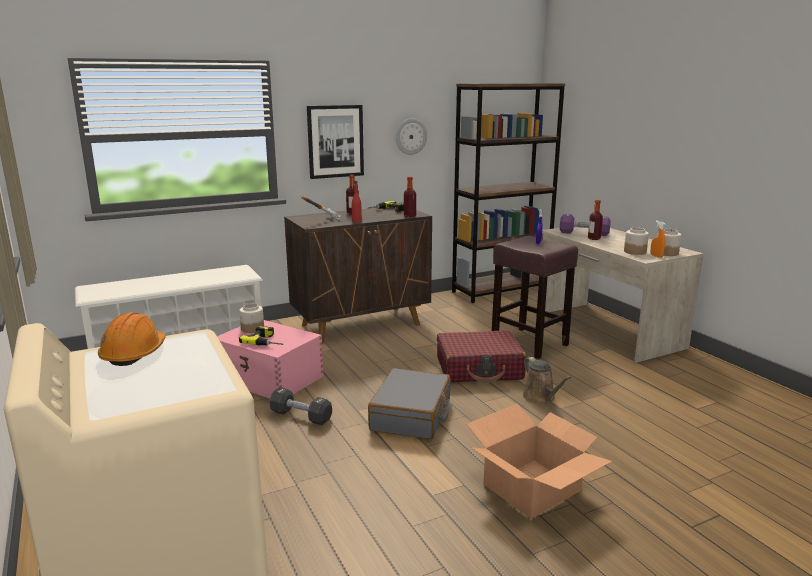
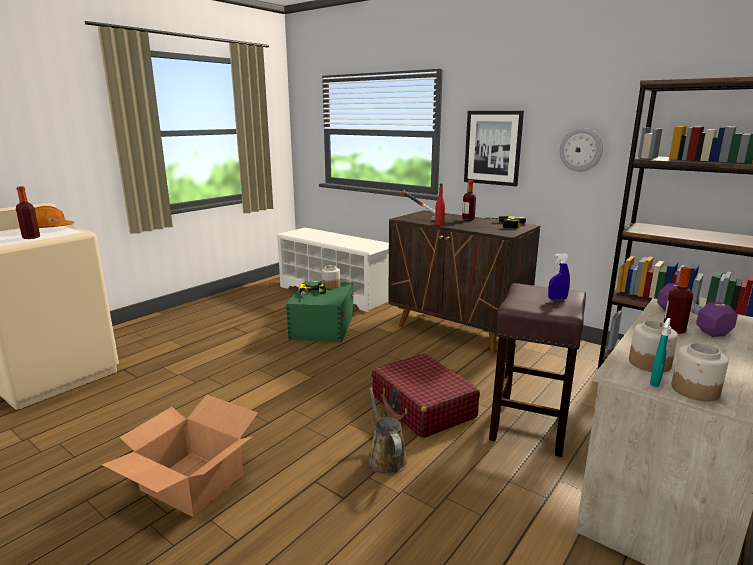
camera: 65 degrees right, 0 degrees up
(270, 378) = (322, 327): pink storage box -> green storage box
(301, 416) = (271, 352): black dumbbell -> none
(409, 216) = (493, 232): bottle -> bottle (31, 237)
(411, 415) = (298, 393): grey suitcase -> none
(540, 397) = (385, 458): brown watering can -> brown watering can turned 120 degrees clockwise
(656, 256) = (655, 382): orange spray bottle -> turquoise spray bottle

